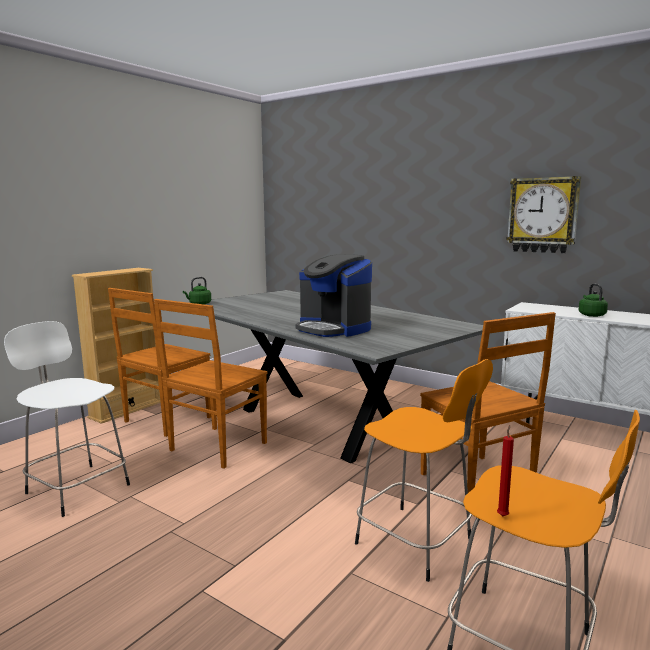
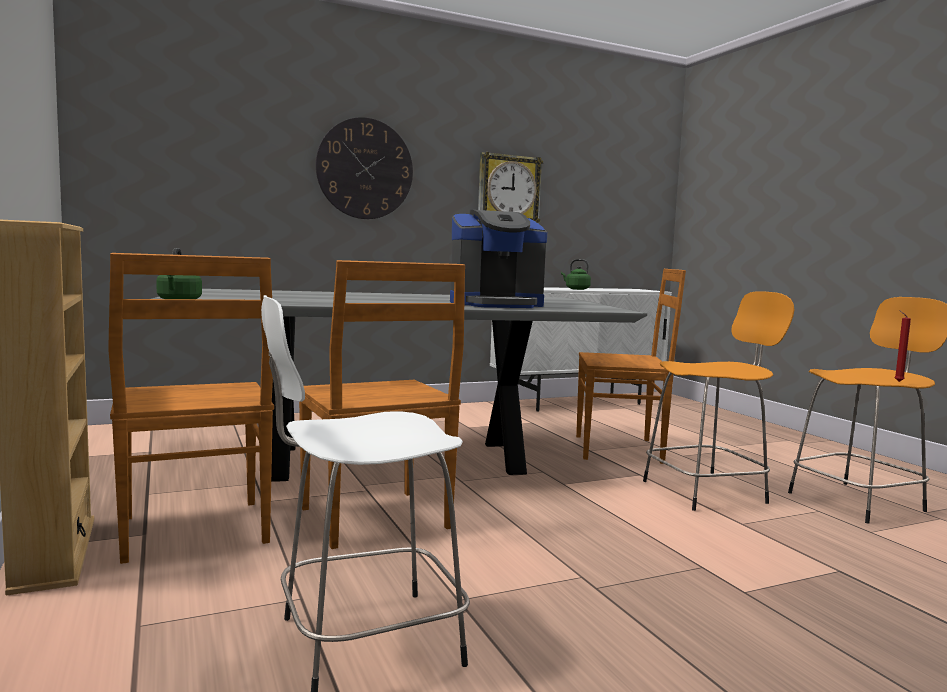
camera: 60 degrees left, 5 degrees down
(414, 204) = (365, 169): none -> wall clock

